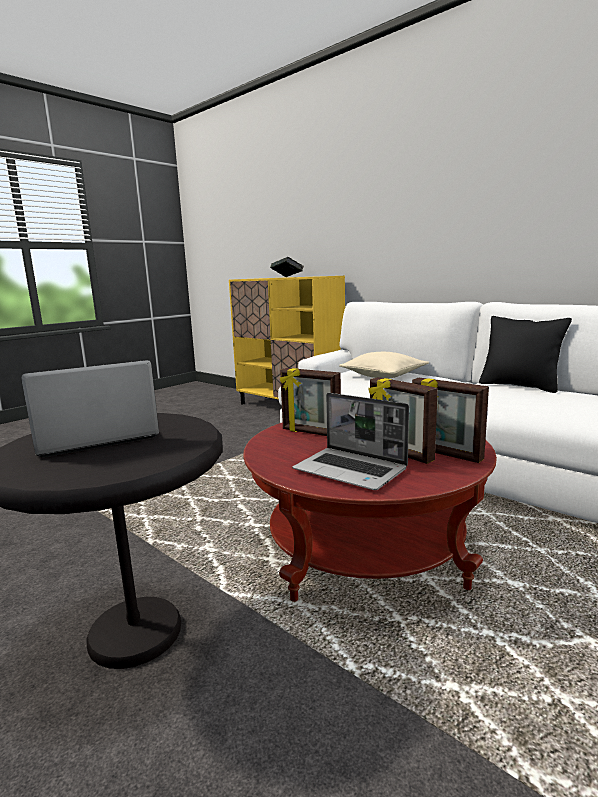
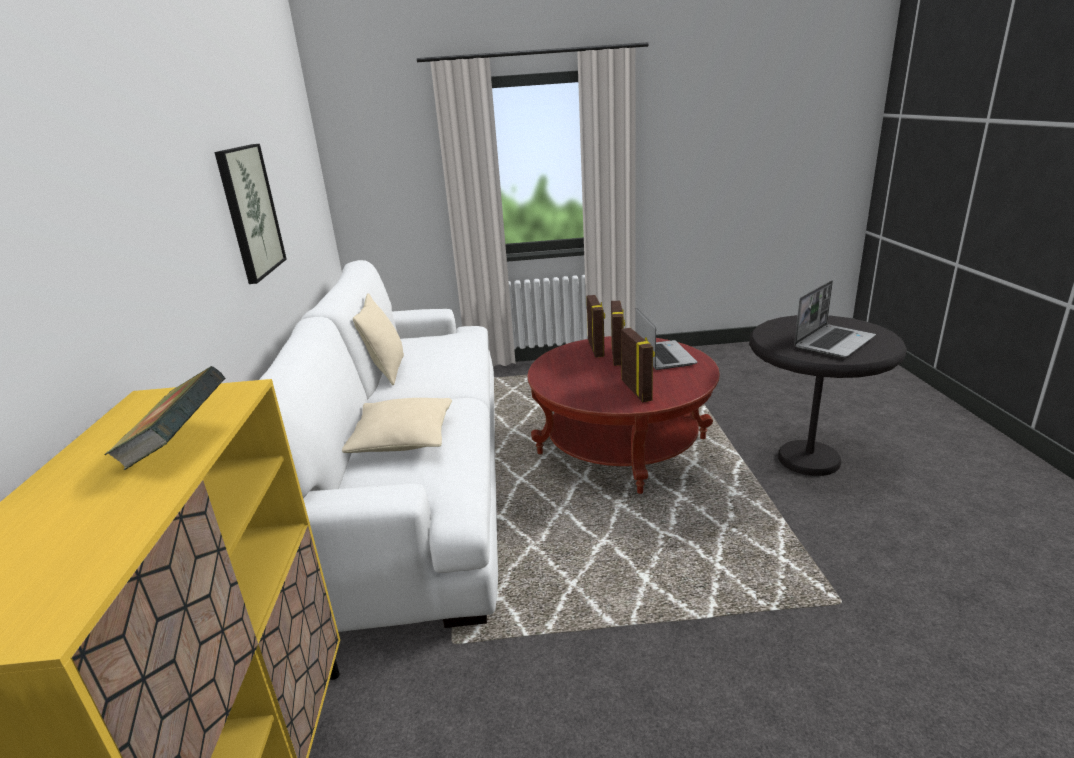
camera: 135 degrees left, 10 degrees up
(95, 438) = (833, 342): laptop -> laptop turned 60 degrees counterclockwise
(511, 221) = (250, 212): none -> picture
(519, 386) = (387, 370): black pillow -> beige pillow

